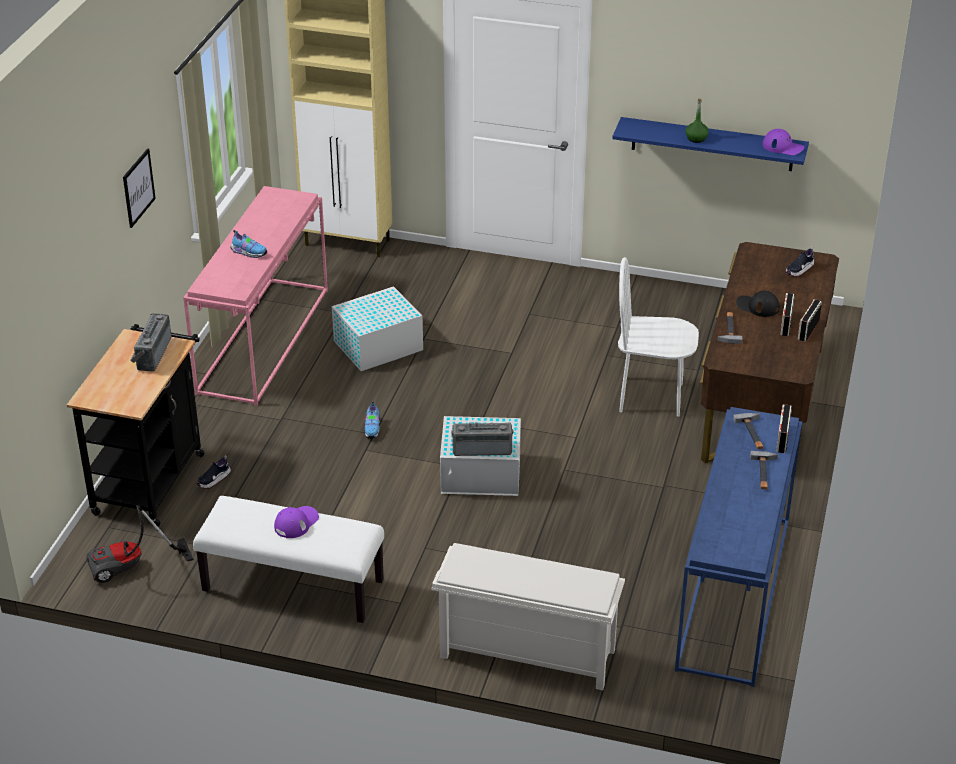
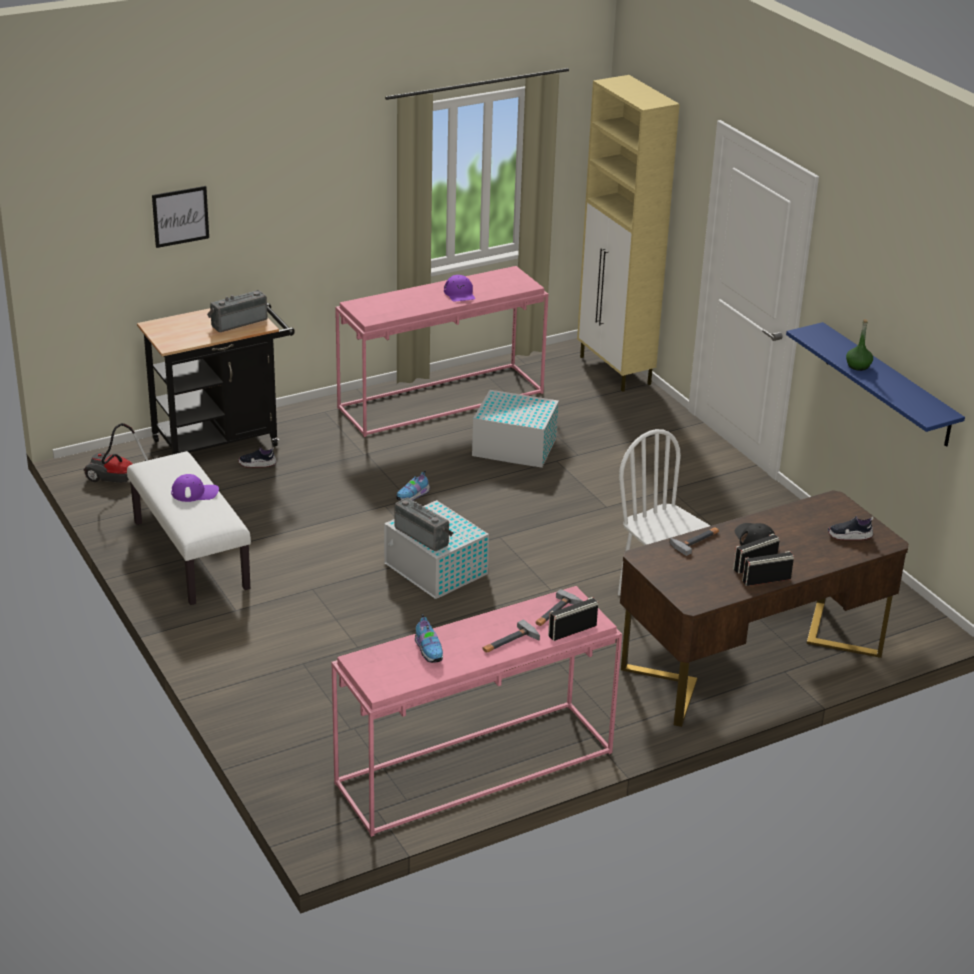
camera: 45 degrees right, 5 degrees down
(138, 187) = (314, 185): picture -> picture (180, 216)
(248, 253) = (423, 300): shoe -> shoe (429, 650)
(525, 654) = (255, 697): white shoe rack -> none
(735, 594) = (474, 769): blue console table -> pink console table
(783, 147) = (929, 408): purple cap -> purple cap (460, 294)

